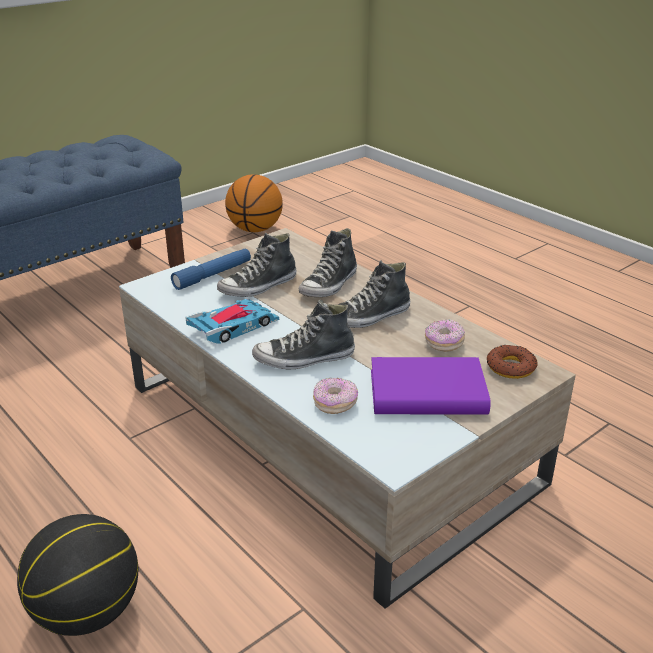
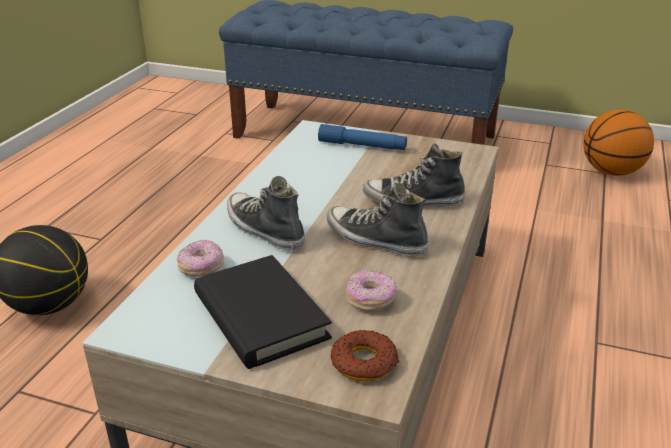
camera: 60 degrees right, 0 degrees up
(234, 326) = (287, 181): toy car -> none
(258, 287) = (366, 170): shoe -> none
(427, 393) = (260, 316): purple book -> black book

